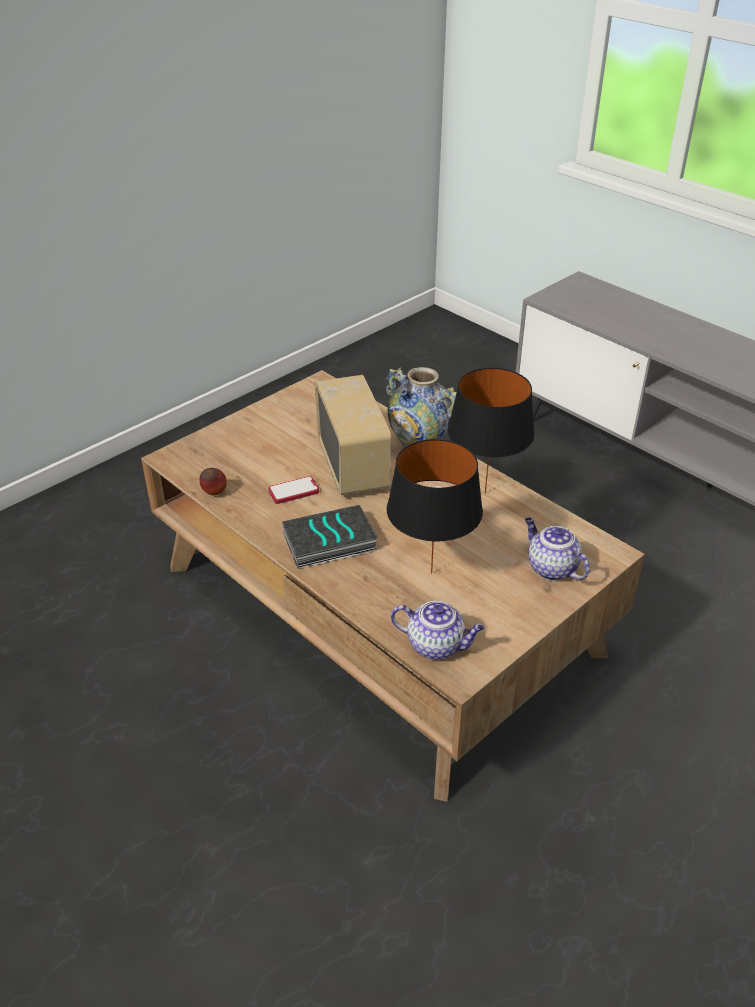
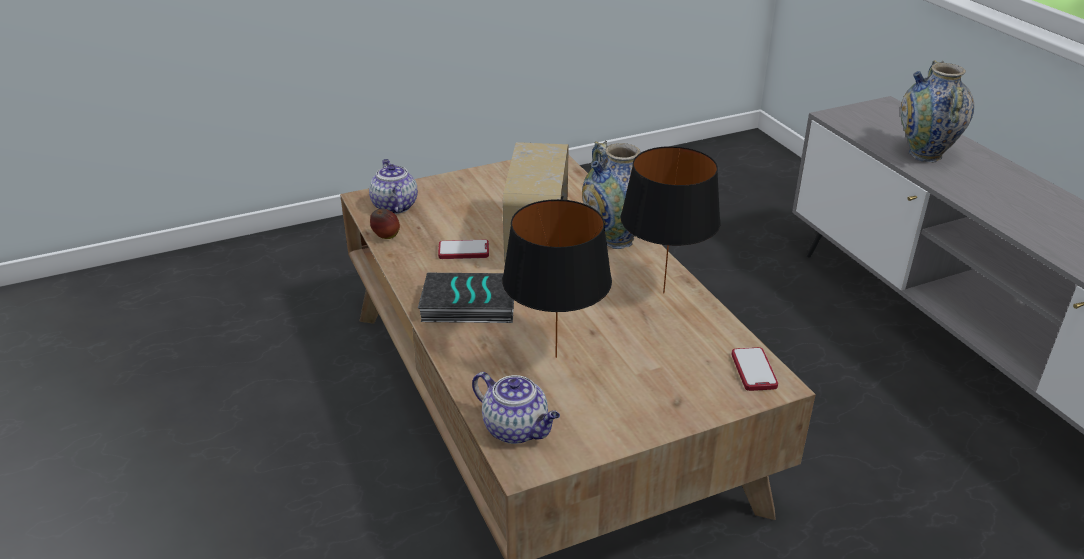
camera: 20 degrees right, 5 degrees down
(551, 568) = (693, 383): teapot -> teapot (394, 206)
(590, 545) = (753, 370): none -> phone
(633, 324) = (925, 155): none -> vase

